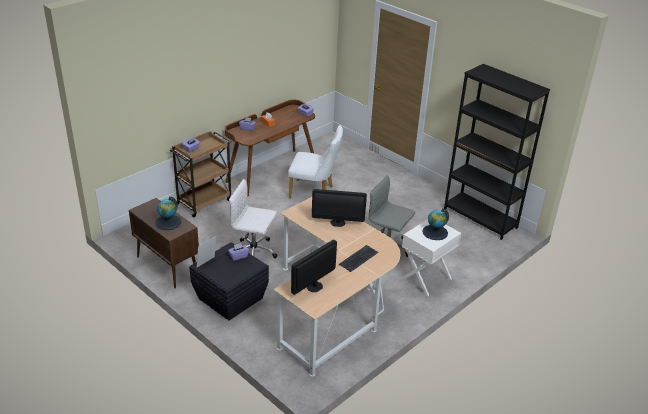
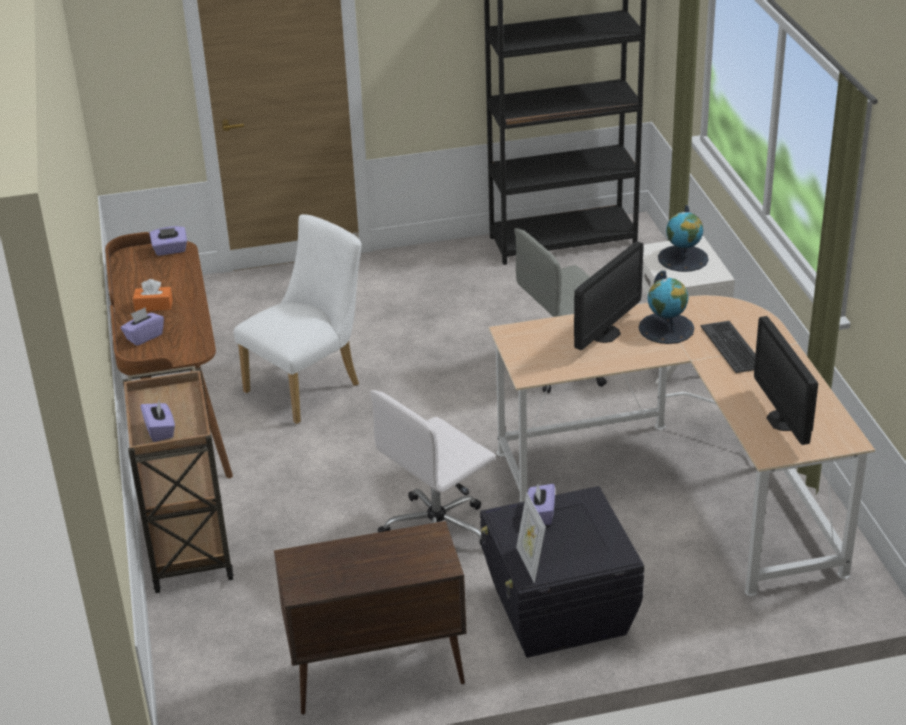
camera: 55 degrees left, 0 degrees up
(168, 222) = (392, 557): globe -> globe (666, 328)

